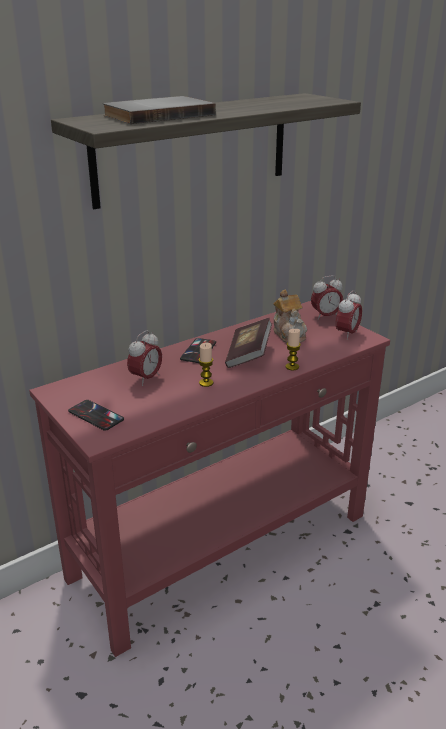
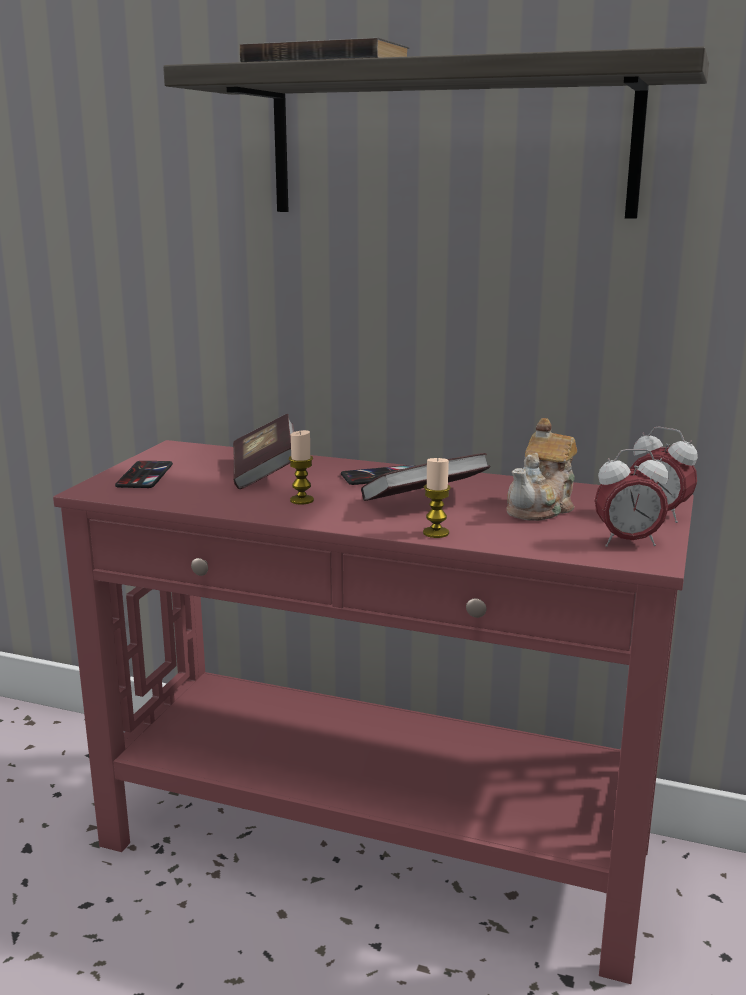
camera: 55 degrees right, 10 degrees down
(146, 378) = (265, 472): alarm clock -> book

